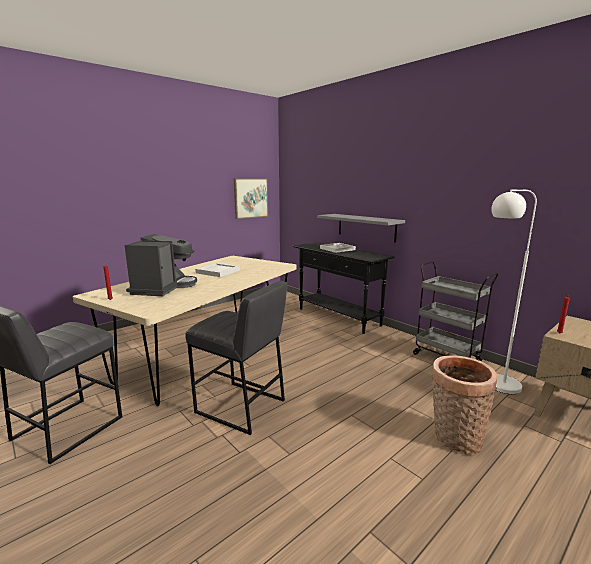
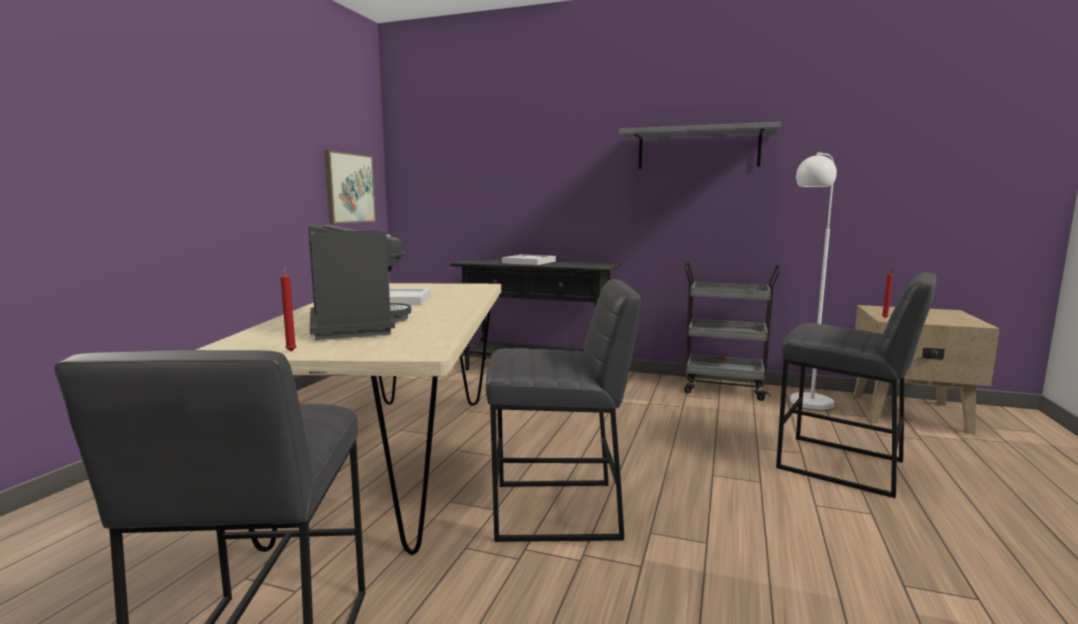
camera: 30 degrees left, 5 degrees down
(366, 227) = (567, 226): grey shelf -> grey shelf (698, 149)
(454, 439) = (842, 465): basket -> grey stool

